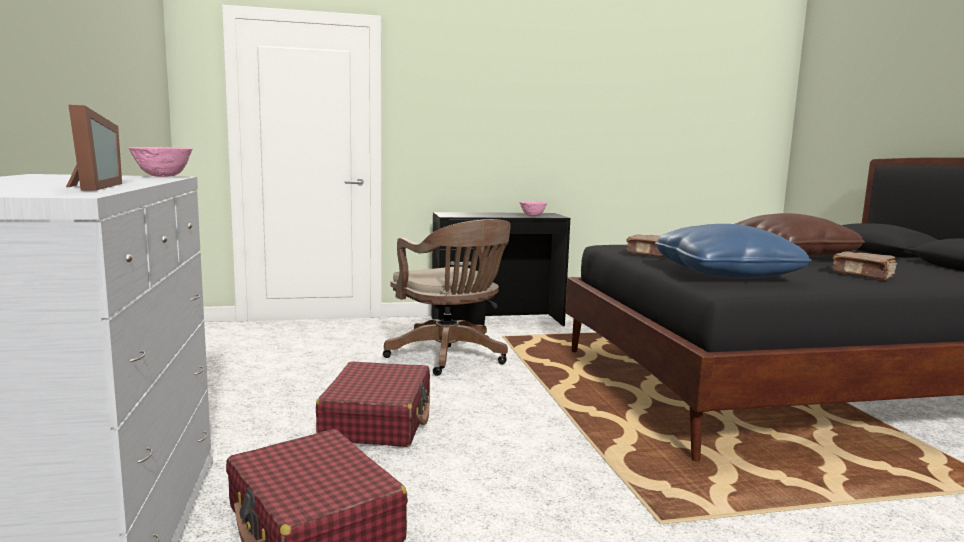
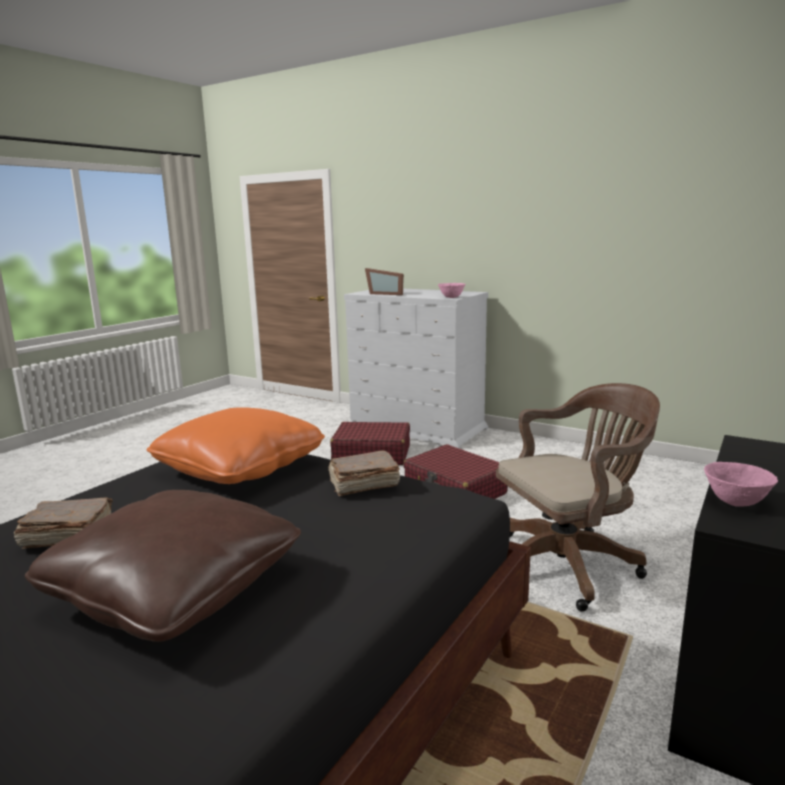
camera: 135 degrees right, 5 degrees up
(450, 357) = (569, 563): brown office chair -> brown office chair turned 150 degrees clockwise
(725, 274) = (240, 468): blue pillow -> orange pillow

